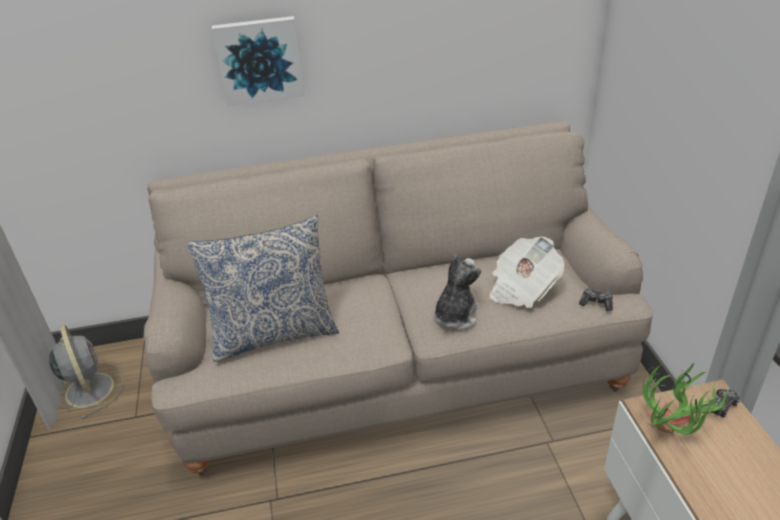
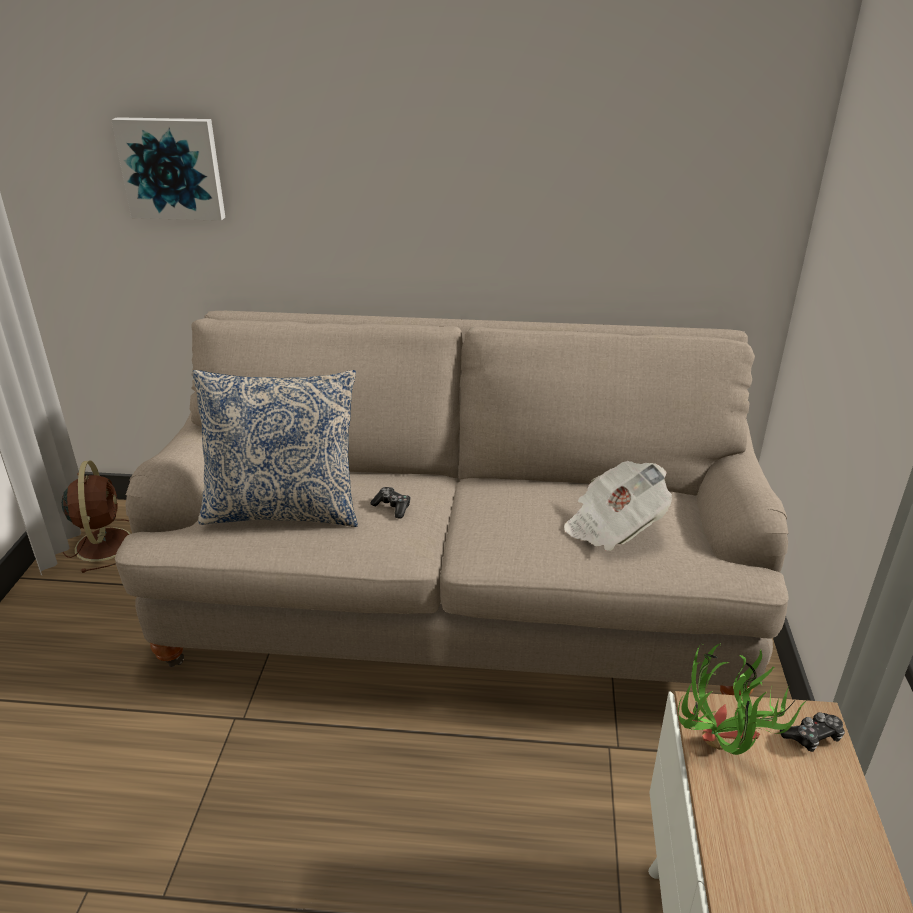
camera: 15 degrees right, 5 degrees down
(89, 388) = (104, 543): grey fan -> brown fan
(259, 60) = (353, 185): picture -> picture (172, 168)
(455, 315) = (510, 539): plush toy -> none
(596, 303) = (707, 567): game controller -> game controller (392, 507)

